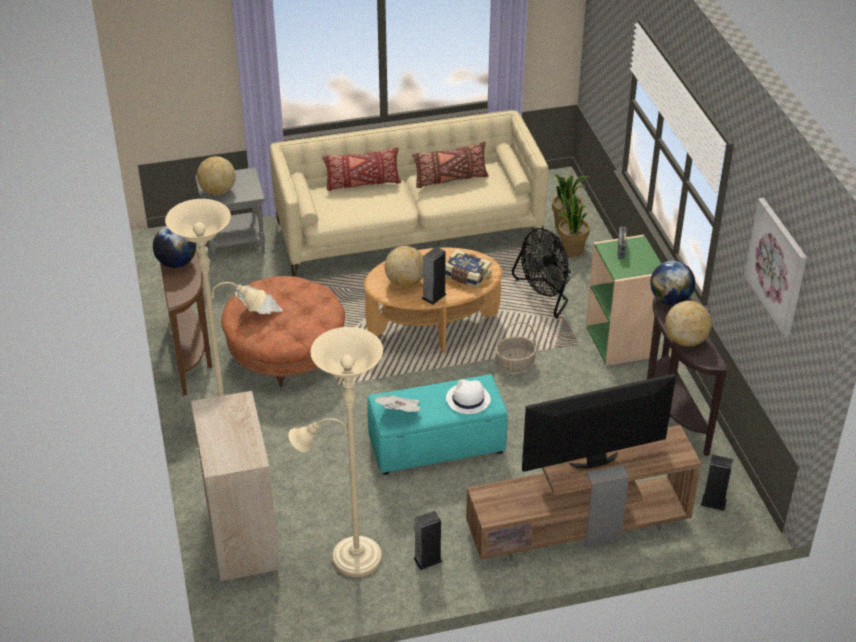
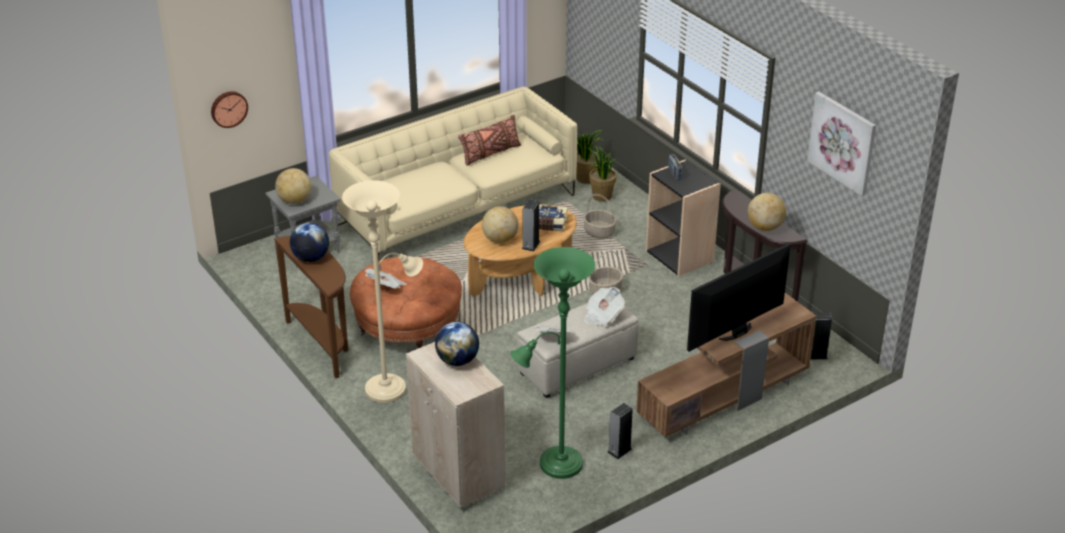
camera: 20 degrees left, 5 degrees down
(159, 81) = (228, 108): none -> wall clock
(350, 557) = (555, 465): beige floor lamp -> green floor lamp
(362, 184) = (416, 171): red pillow -> none
(435, 446) = (576, 366): turquoise ottoman -> beige ottoman
(467, 399) = (602, 316): white hat -> newspaper
(546, 292) = (599, 232): black fan -> basket
(621, 341) = (680, 256): green bookcase -> black bookcase
(670, 299) = (735, 201): globe -> globe (457, 360)

